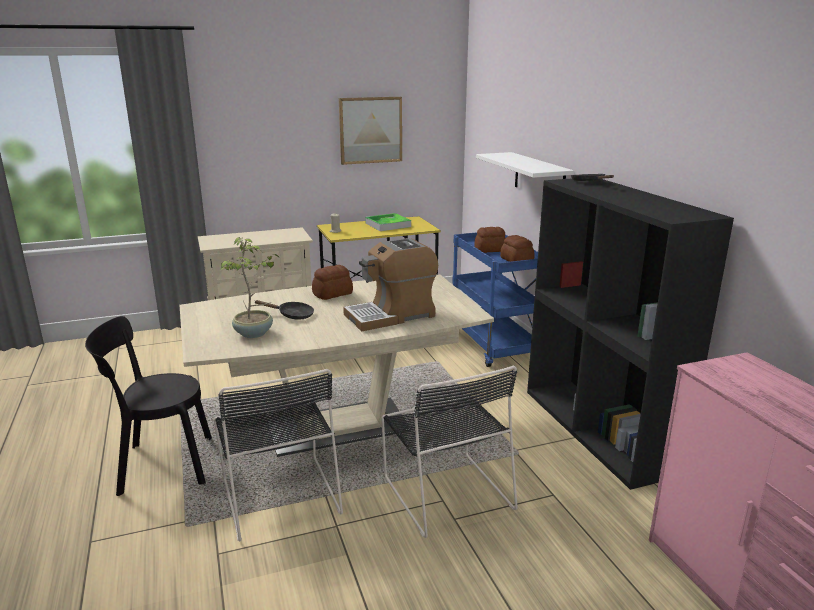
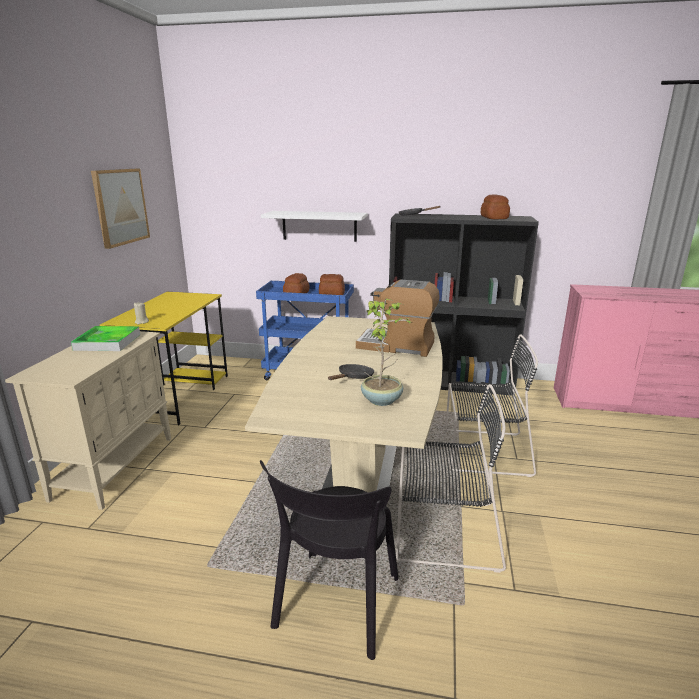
camera: 60 degrees left, 0 degrees up
(333, 294) = (321, 354): bread -> bread (494, 218)
(388, 225) = (168, 303): tray -> tray (108, 342)
(391, 315) = (397, 345): coffee machine -> coffee machine turned 105 degrees clockwise

